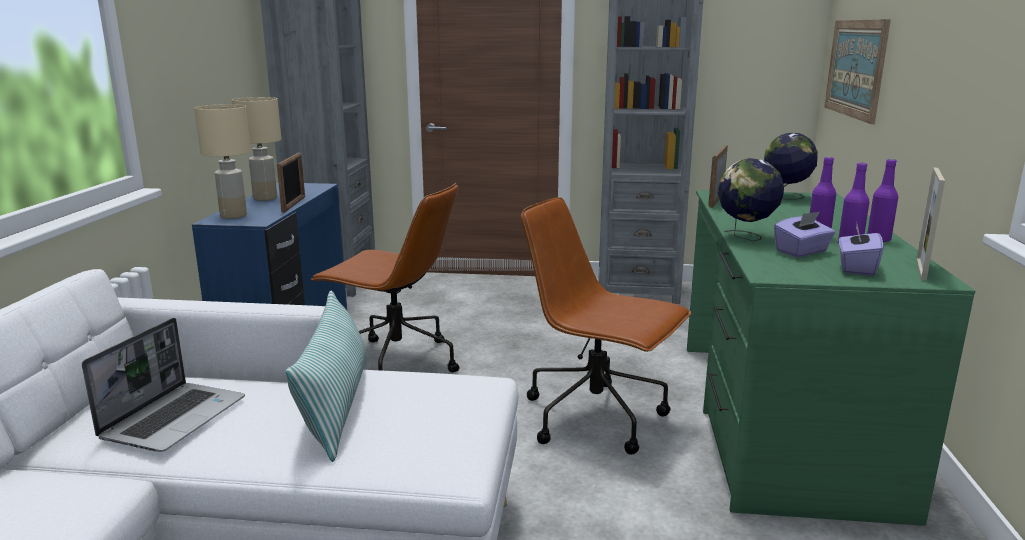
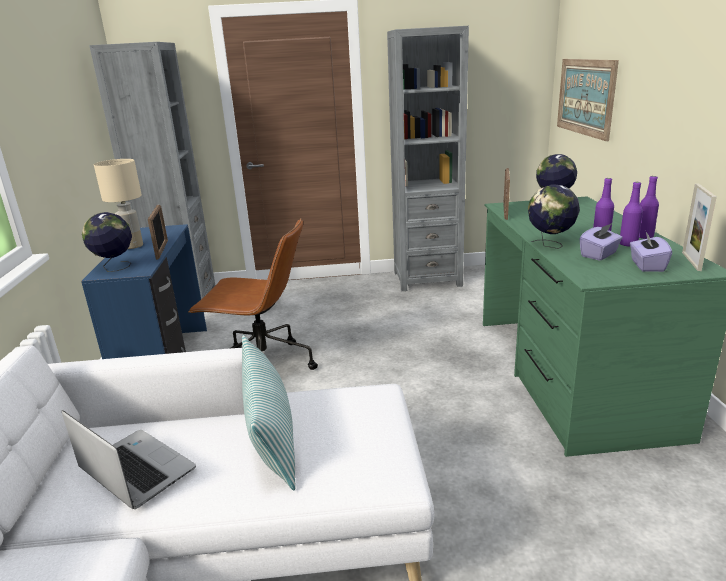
camera: 10 degrees left, 5 degrees up
(174, 418) = (135, 470): laptop -> laptop turned 60 degrees counterclockwise
(233, 216) = (115, 268): beige table lamp -> globe
(597, 418) = (439, 392): brown office chair -> none

